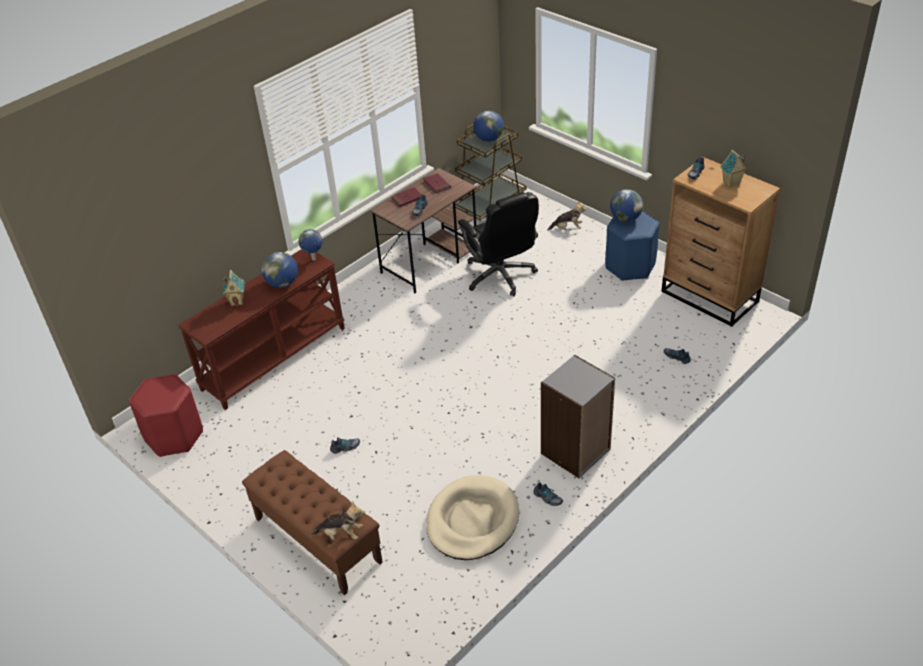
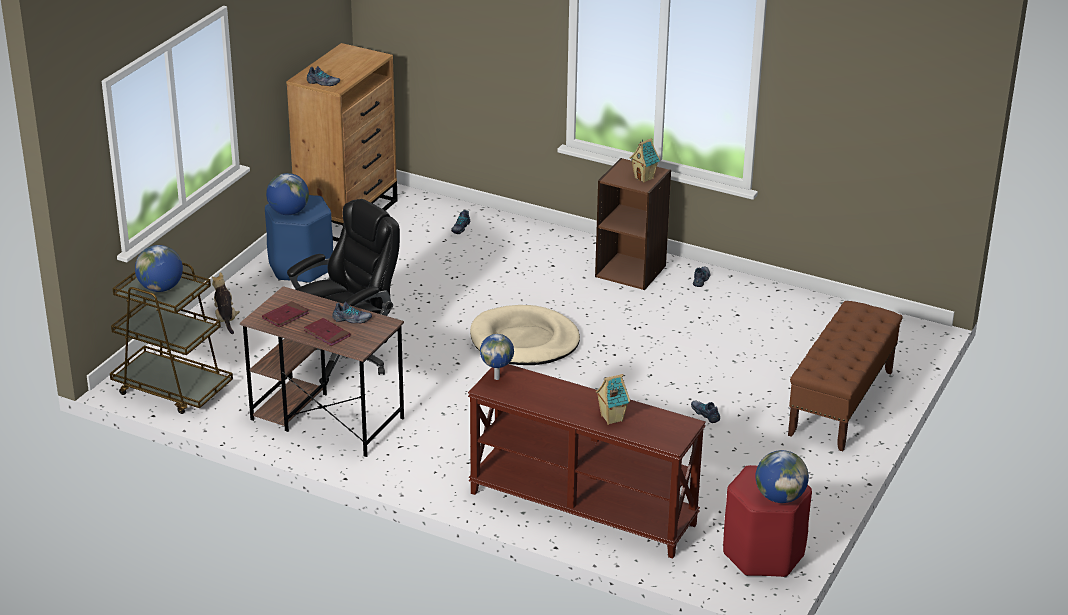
camera: 110 degrees left, 10 degrees down
(282, 283) = (558, 391): globe -> globe (779, 497)
(341, 534) = (874, 314): plush toy -> none
(472, 520) = (755, 316): beige dog bed -> beige dog bed (524, 341)
(576, 452) = (631, 271): grey bookcase -> brown bookcase
(731, 183) = (340, 65): toy house -> toy house (644, 178)

